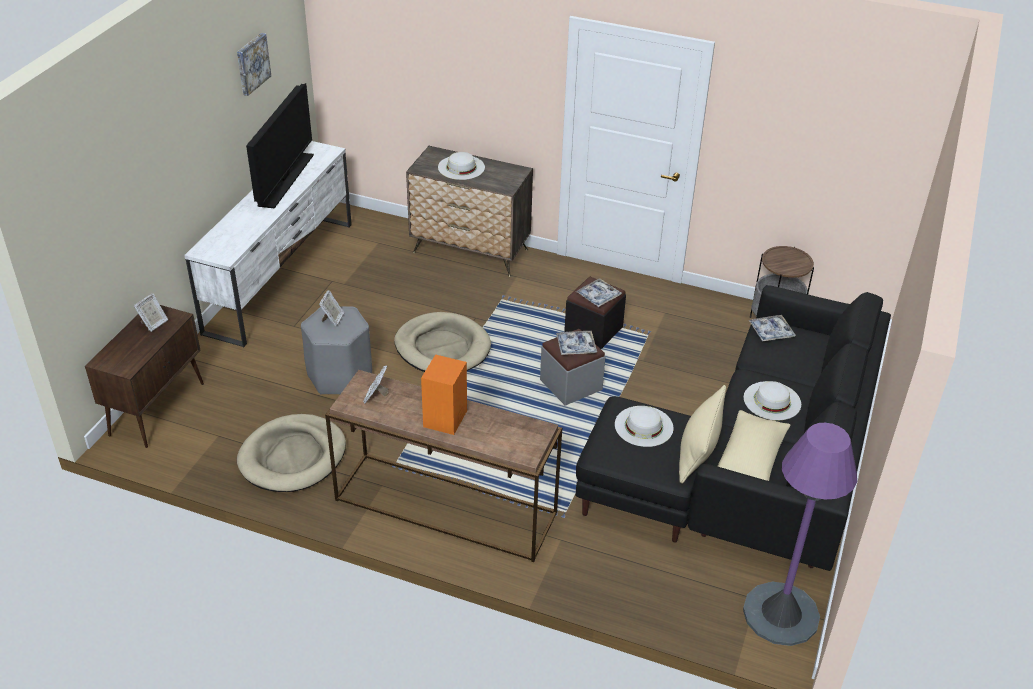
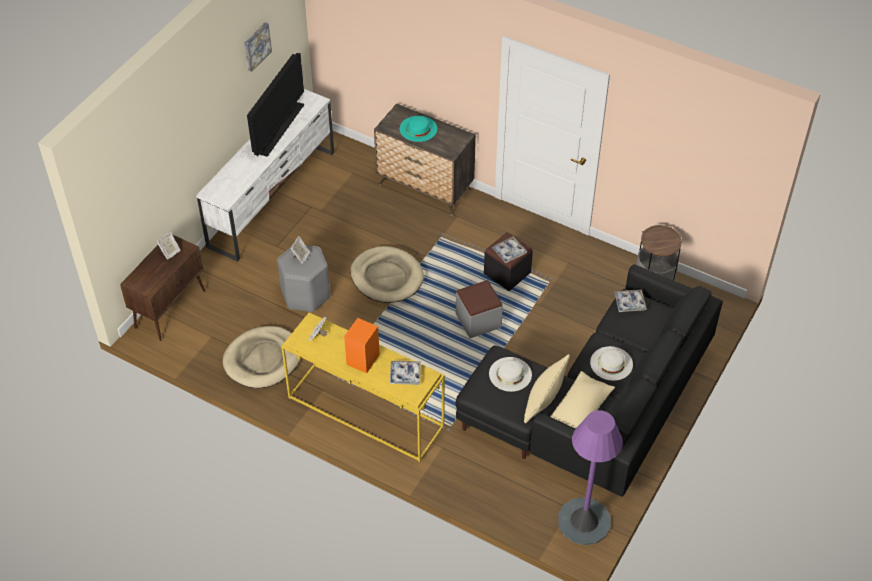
camera: 10 degrees right, 10 degrees up
(443, 507) = (364, 412): brown console table -> yellow console table
(461, 167) = (418, 128): white hat -> turquoise hat
(576, 346) = (481, 296): tray -> tray (405, 375)

